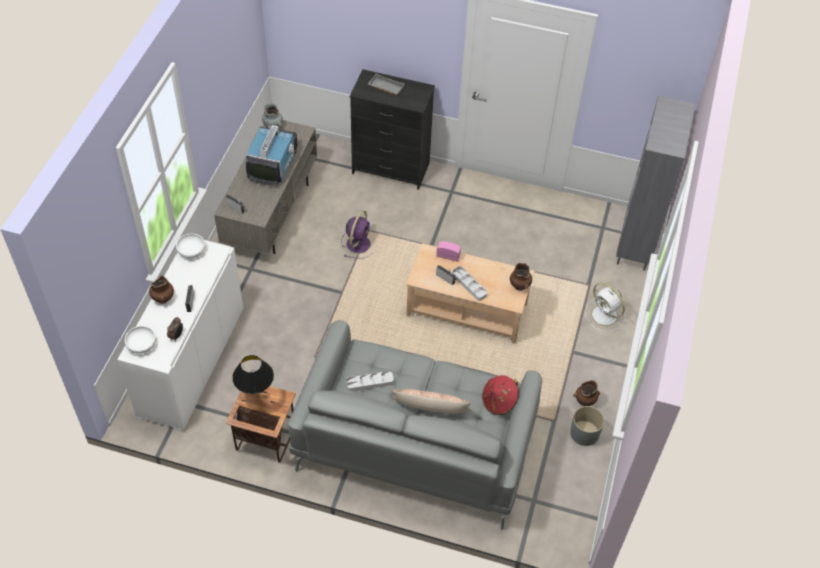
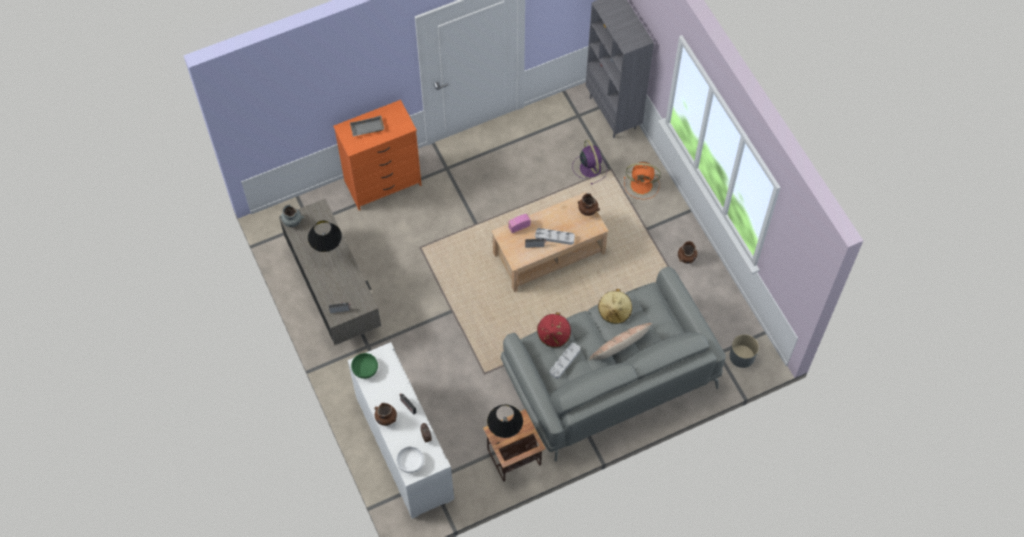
camera: 40 degrees left, 10 degrees up
(191, 251) = (365, 369): white bowl -> green bowl
(273, 164) = (328, 253): television -> black table lamp
(359, 243) = (424, 263): purple fan -> purple fan (590, 167)
(390, 168) = (383, 183): black dresser -> orange dresser
(456, 377) = (614, 311): none -> beige hat
(499, 401) = (657, 306): red hat -> red hat (554, 335)
(584, 433) = (706, 281): grey planter -> grey planter (741, 356)
(605, 316) = (642, 185): white fan -> orange fan

